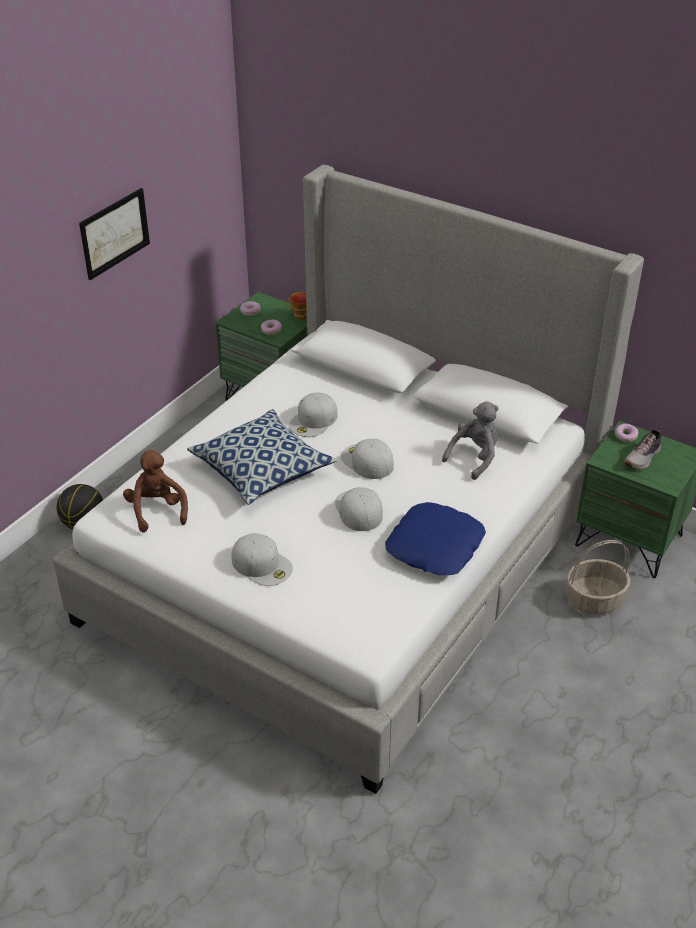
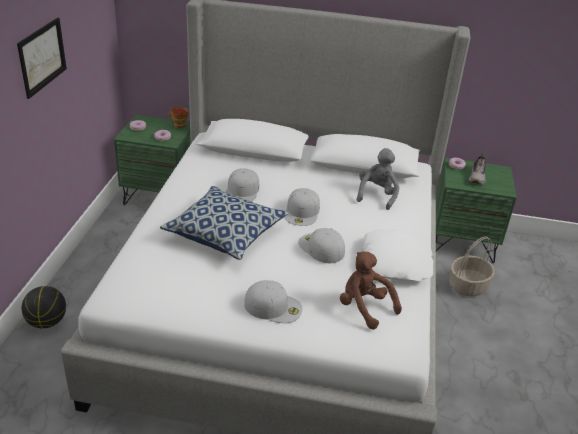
camera: 25 degrees left, 5 degrees down
(157, 510) = (154, 284): brown plush toy -> brown plush toy (364, 307)
(366, 461) = (302, 212): white cap -> white cap turned 105 degrees counterclockwise
(435, 547) = (396, 262): blue pillow -> white pillow

